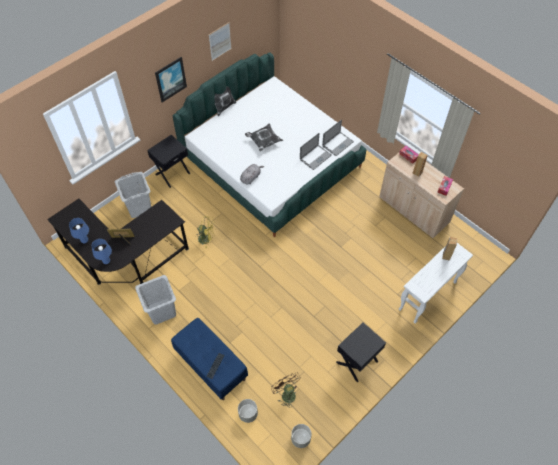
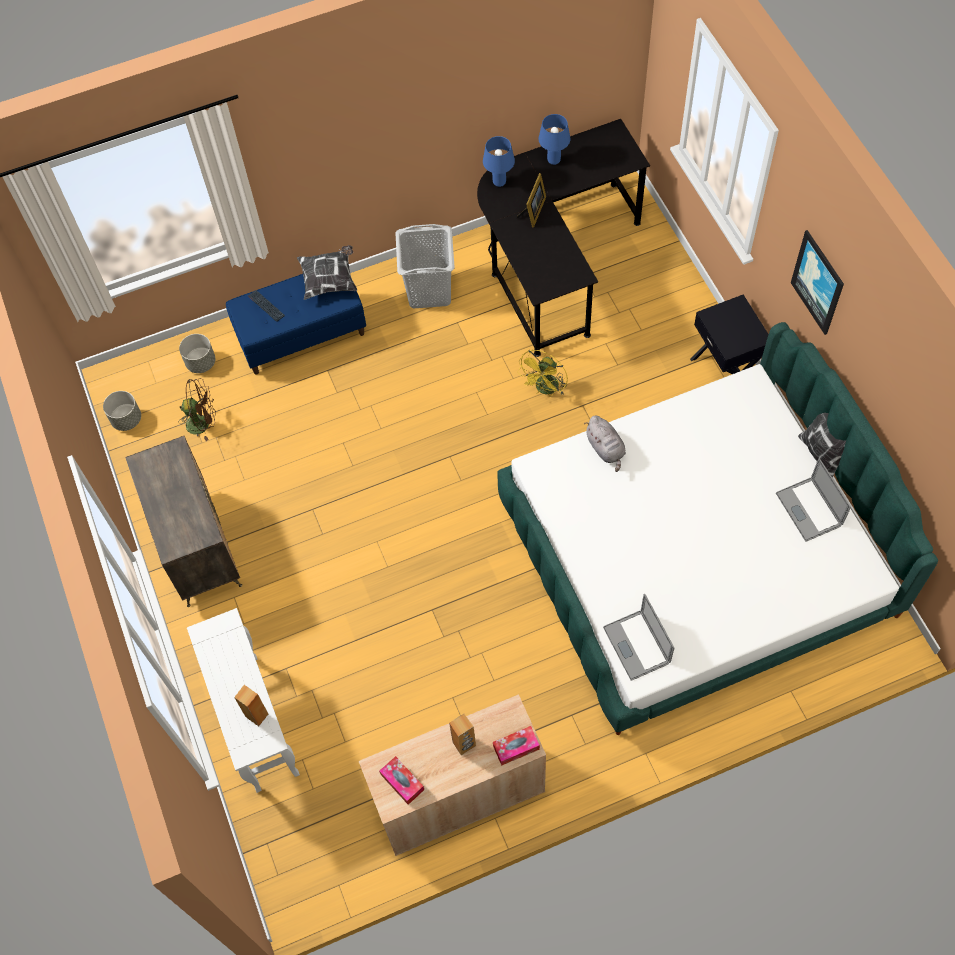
camera: 115 degrees right, 5 degrees up
(139, 207) = (660, 301): grey laundry basket -> none
(220, 41) = (898, 385): picture -> none
(263, 141) = (695, 501): pillow -> pillow (329, 280)
(315, 157) = (614, 585): laptop -> laptop (809, 509)
(357, 362) = (197, 545): black nightstand -> dresser

